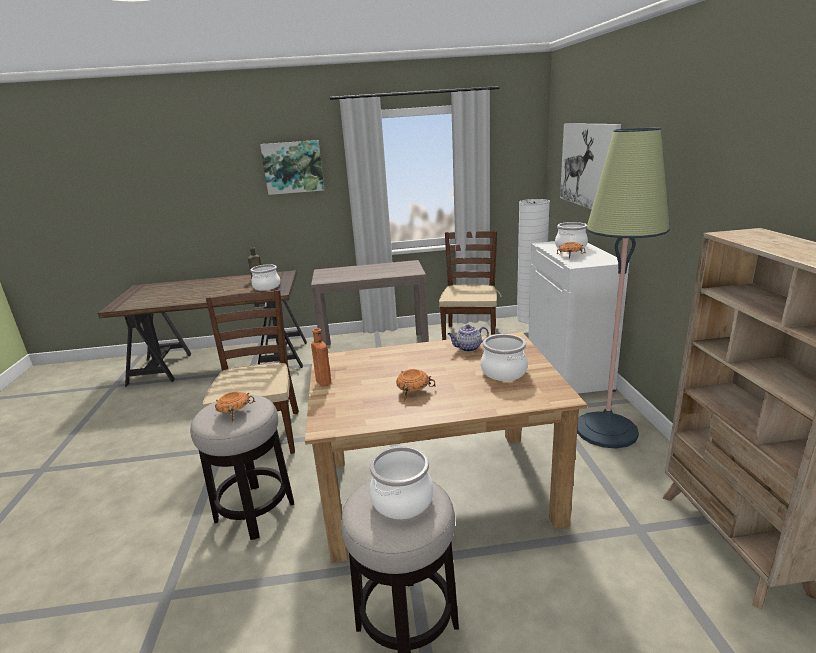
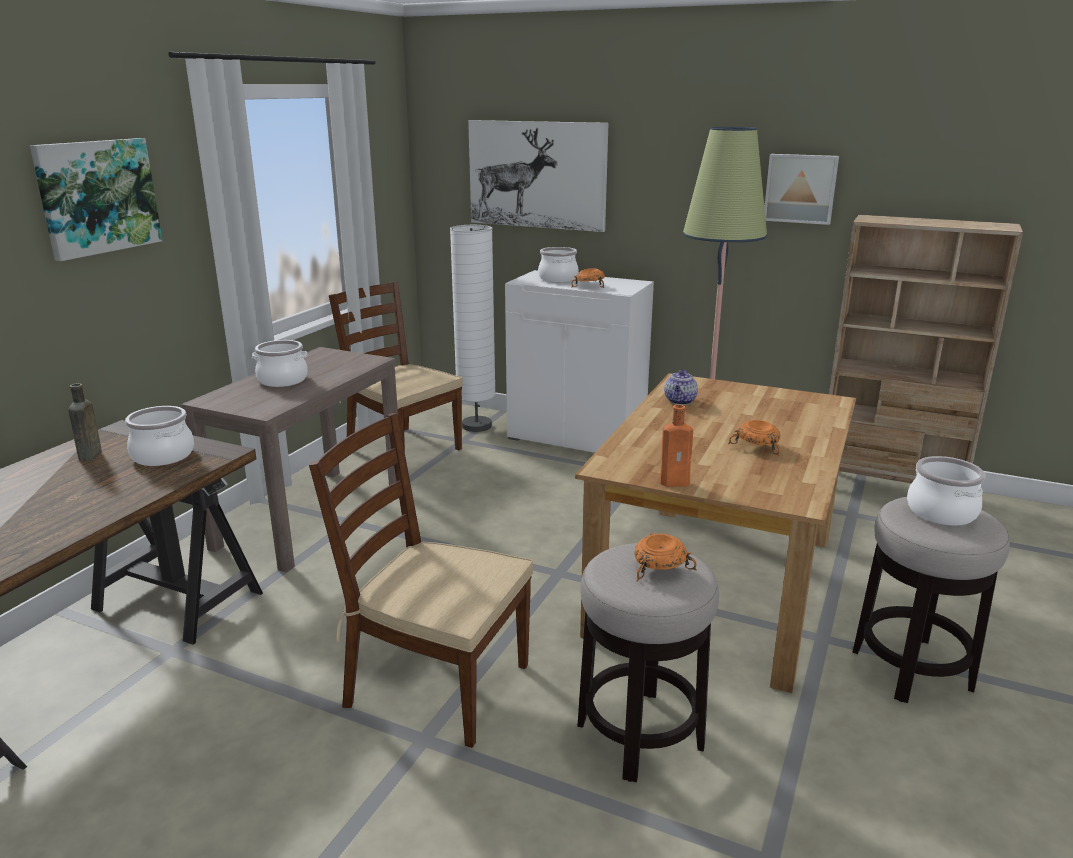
camera: 60 degrees left, 0 degrees up
(503, 372) = (759, 404): cooking pot -> cooking pot (282, 380)
(726, 192) = (800, 188): none -> picture

